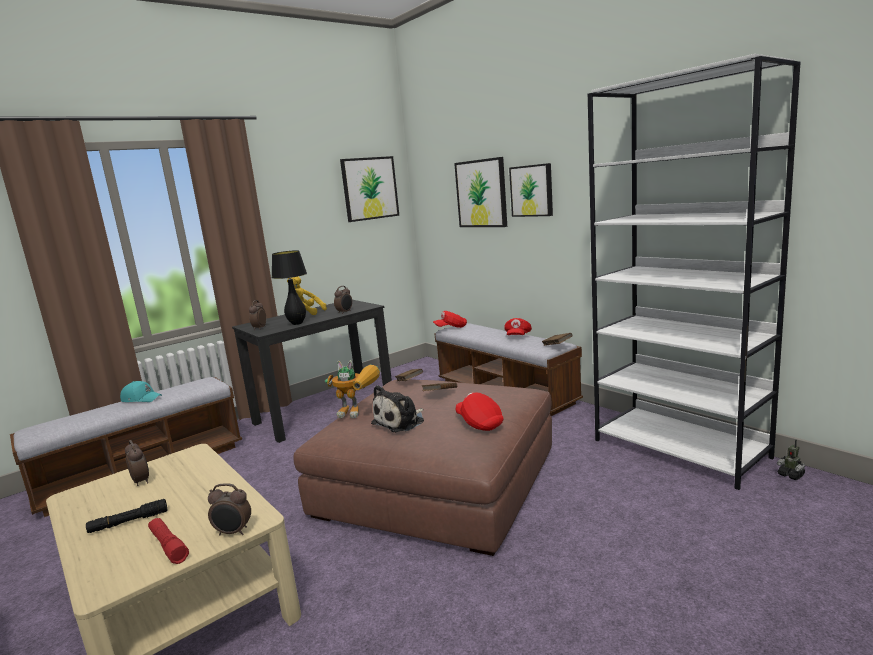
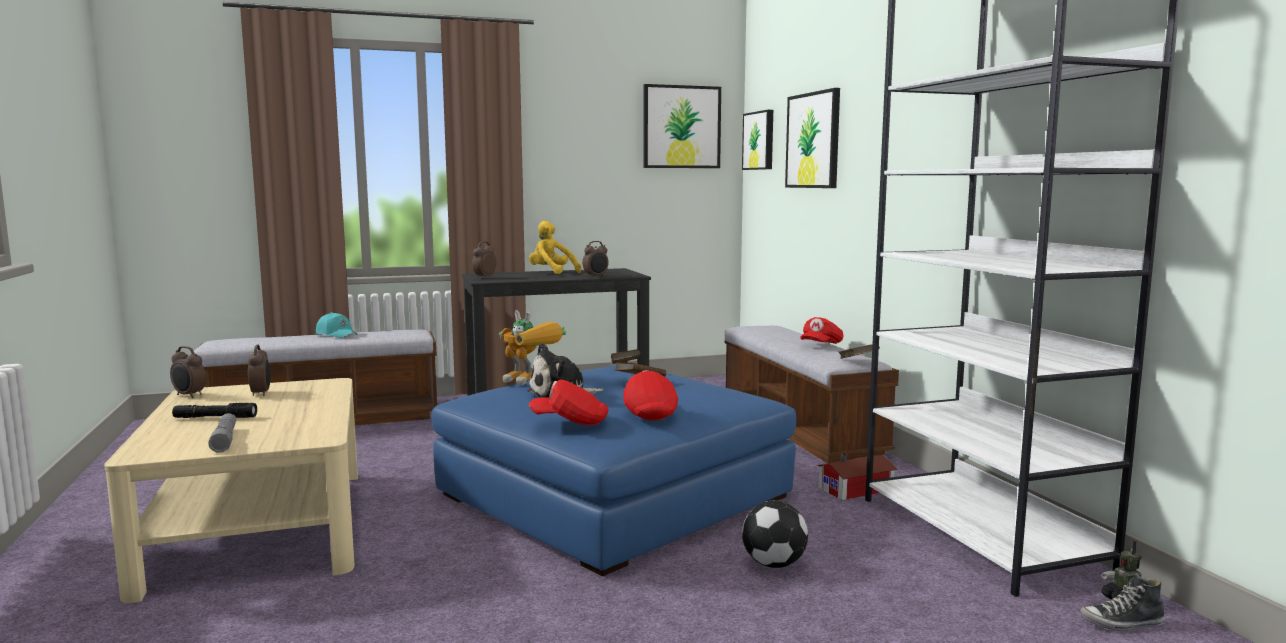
camera: 20 degrees right, 5 degrees down
(168, 546) = (225, 440): red flashlight -> grey flashlight
(233, 532) = (288, 443): alarm clock -> alarm clock (189, 395)
(297, 323) = (529, 279): black table lamp -> none
(437, 482) = (613, 496): brown ottoman -> blue ottoman
(451, 328) = (747, 326): red cap -> red cap (570, 422)
(532, 190) = (866, 136): picture -> picture (759, 140)
(583, 432) = (858, 489): none -> toy house
(590, 508) = (774, 563): none -> football
(804, 492) = (1122, 623): none -> shoe

